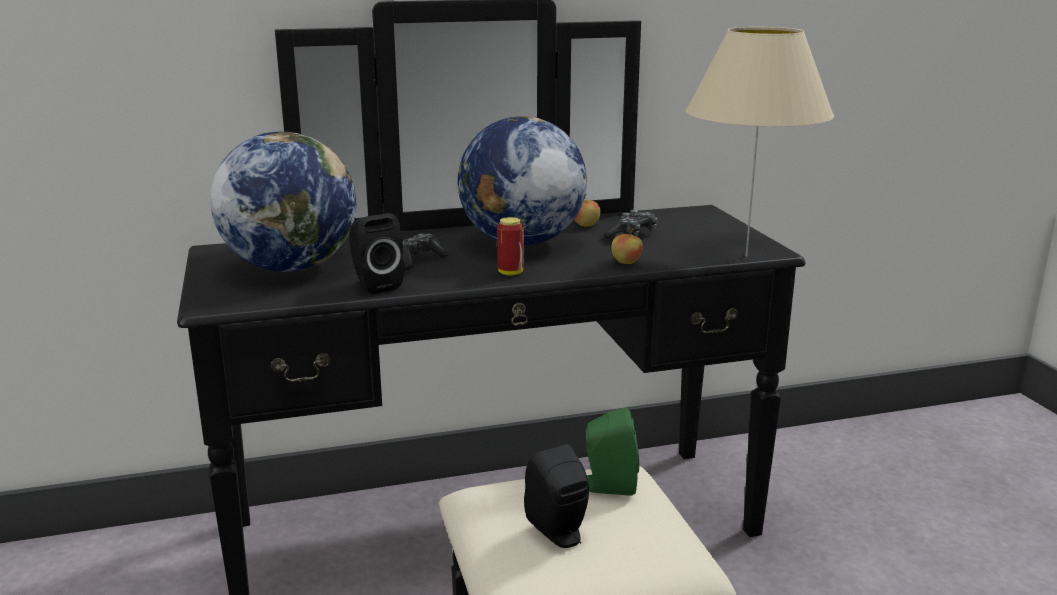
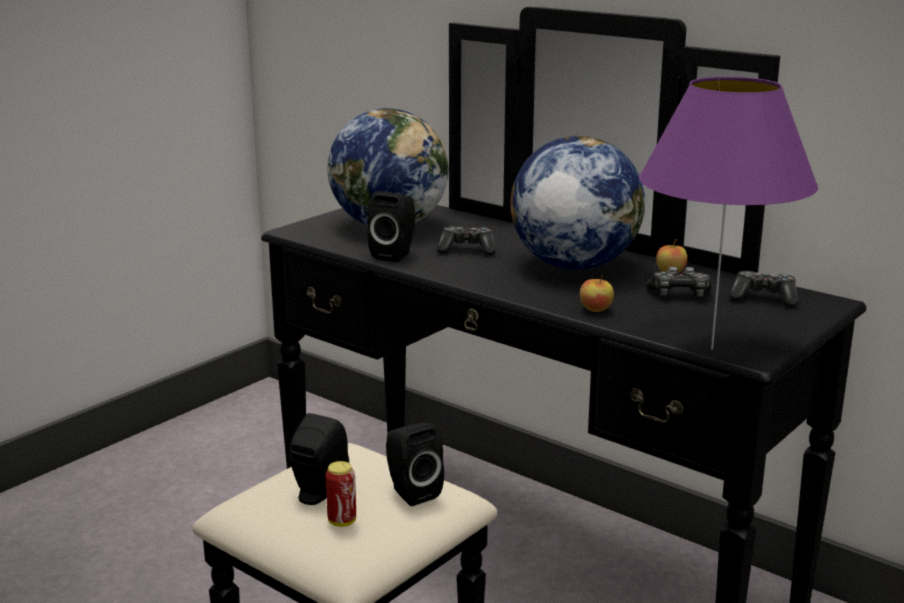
camera: 55 degrees right, 0 degrees up
(510, 273) = (492, 281): can -> can (342, 521)
(608, 486) = (411, 492): green speaker -> black speaker
(673, 220) = (763, 298): none -> game controller
(745, 256) = (710, 348): beige table lamp -> purple table lamp

